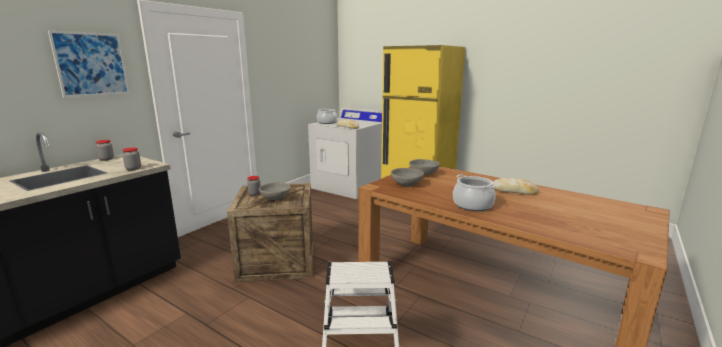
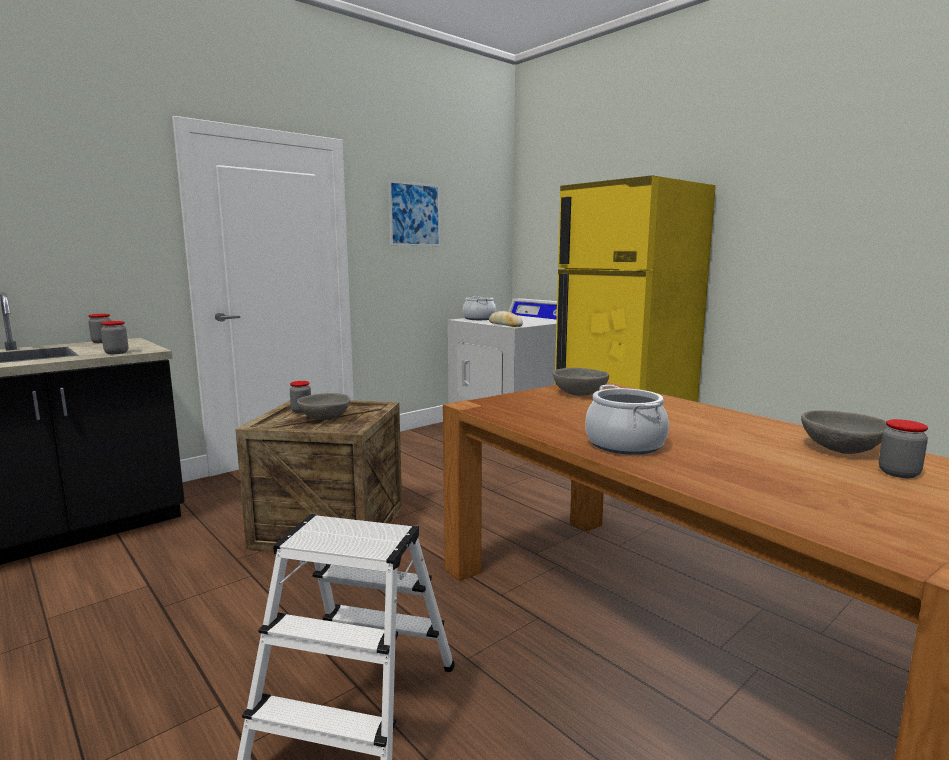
camera: 15 degrees right, 5 degrees down
(91, 64) = (96, 204): picture -> picture (415, 214)
(406, 184) = (531, 406): grey bowl -> grey bowl (842, 450)
(514, 191) = (734, 430): bread -> none
(595, 209) = (898, 473): none -> jar

